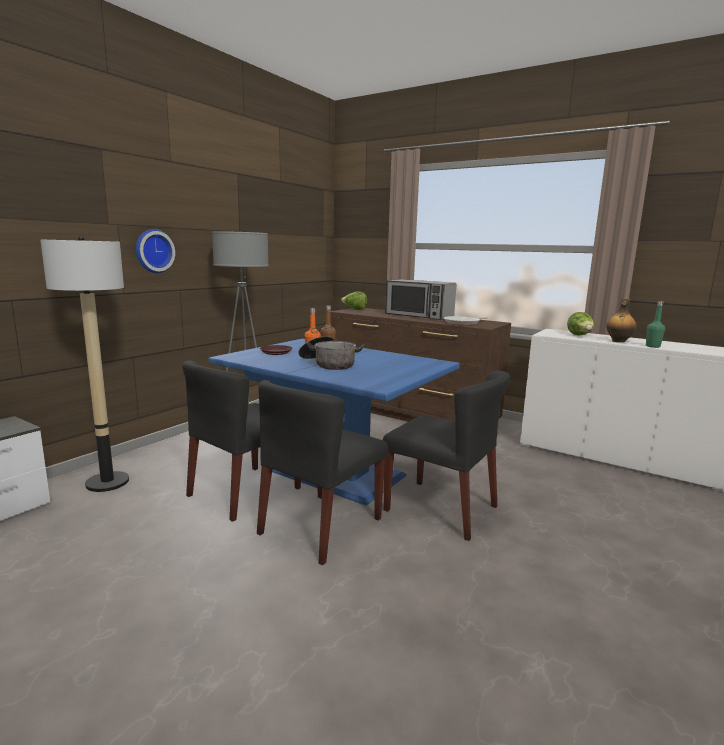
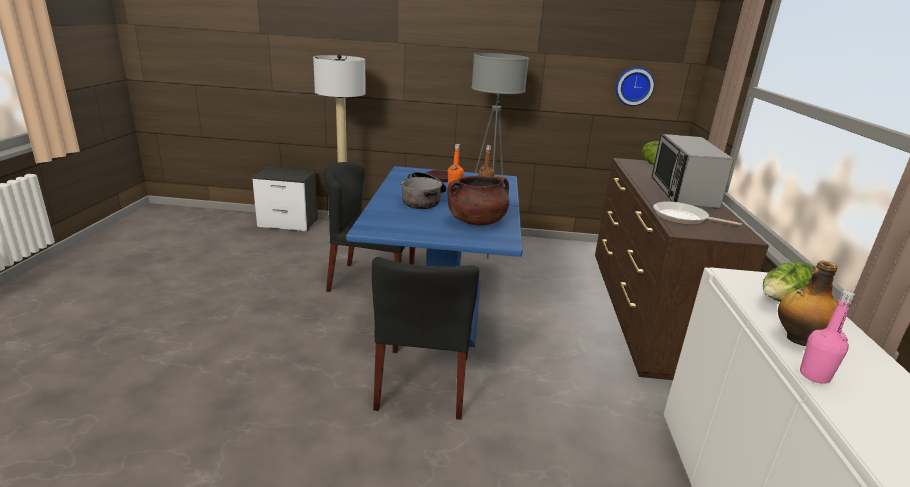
camera: 60 degrees right, 10 degrees up
(153, 251) = (433, 67): wall clock -> wall clock (634, 86)
(320, 526) = (344, 327): black chair -> none
(395, 361) = (476, 221): none -> brown cooking pot
(652, 346) = (814, 375): green bottle -> pink bottle

